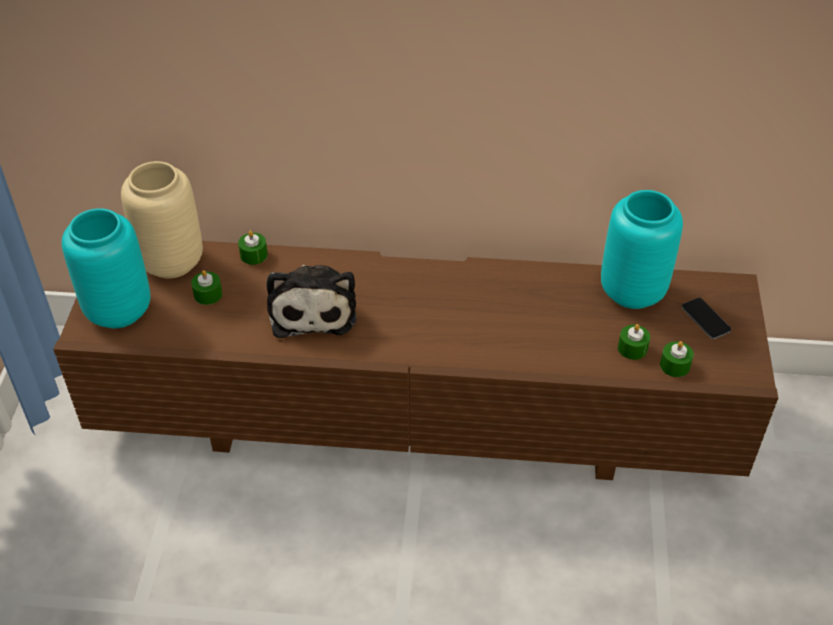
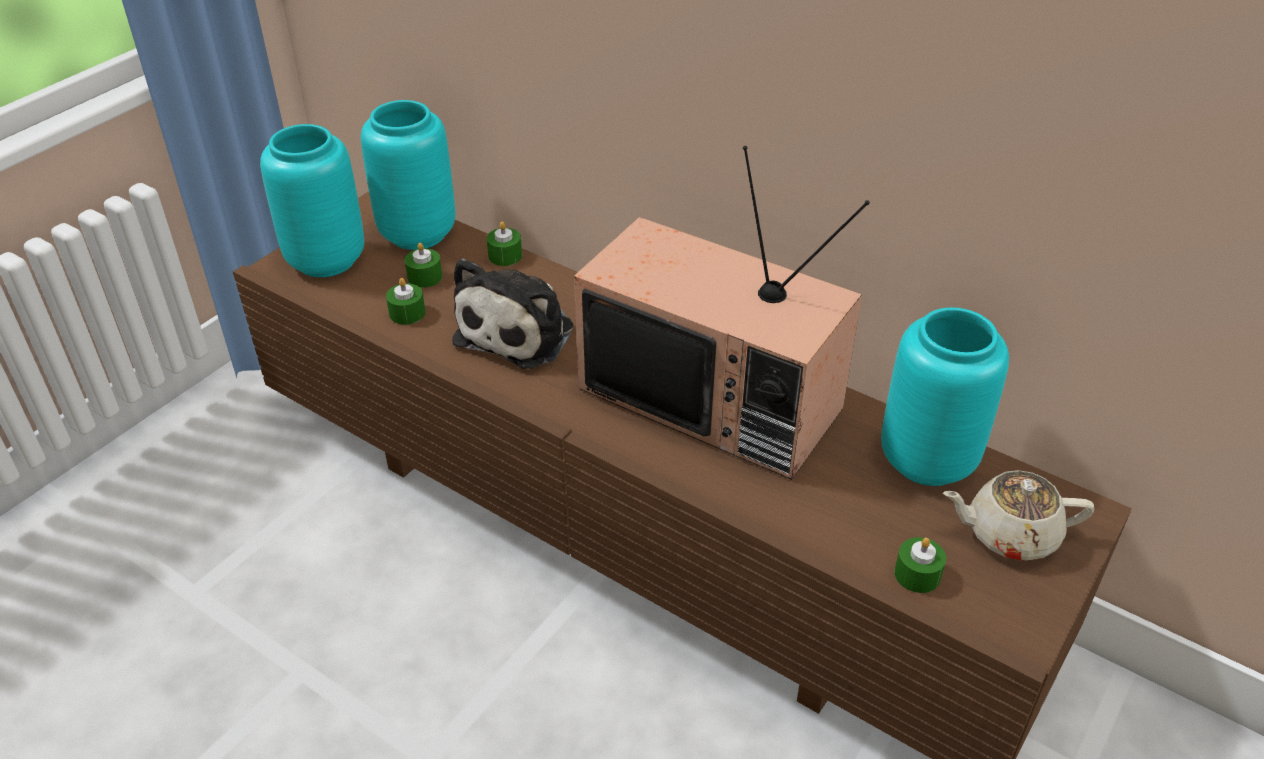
camera: 30 degrees right, 5 degrees down
(172, 263) = (417, 234): beige vase -> turquoise vase
(479, 302) = (715, 397): none -> television
(632, 348) = (873, 528): green candle -> green candle (407, 313)
(705, 318) = (1009, 534): phone -> beige teapot

